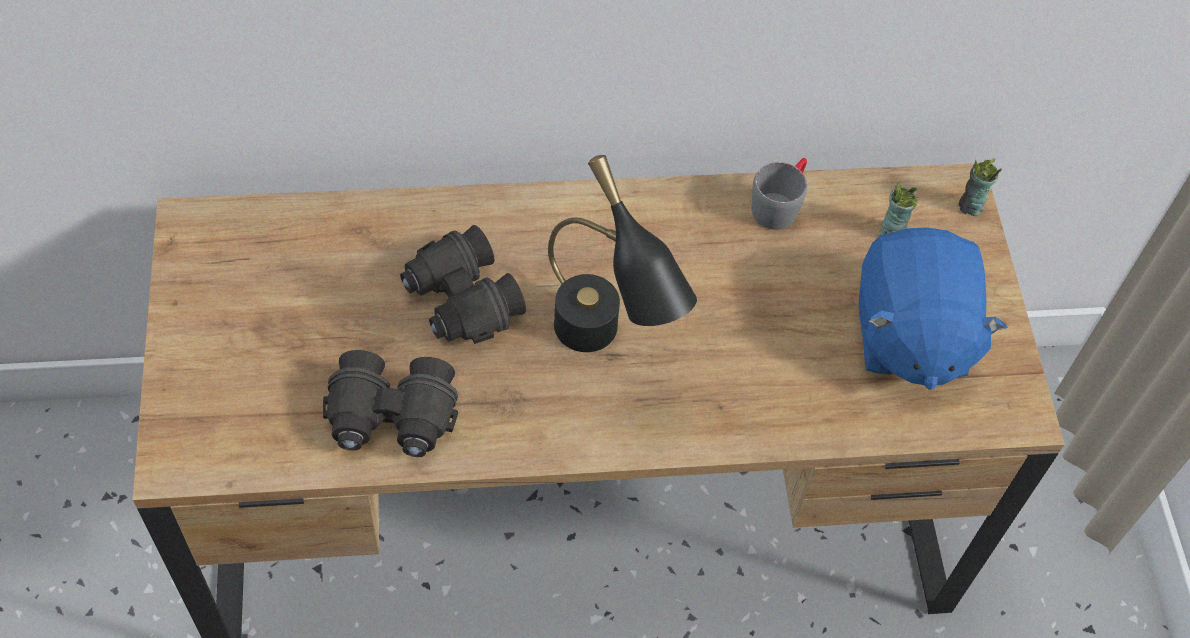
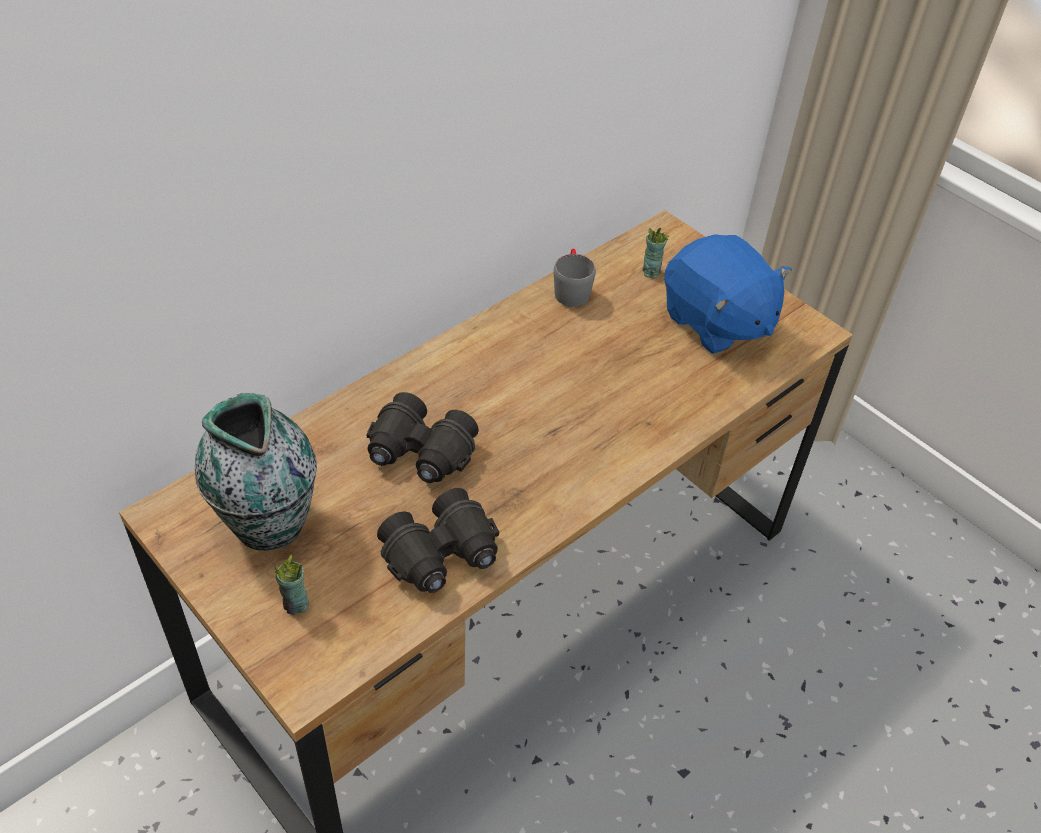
camera: 35 degrees left, 10 degrees down
(269, 286) = (268, 522): none -> vase
(603, 348) = (543, 430): black table lamp -> none
(970, 207) = (680, 236): cup -> cup (295, 605)

